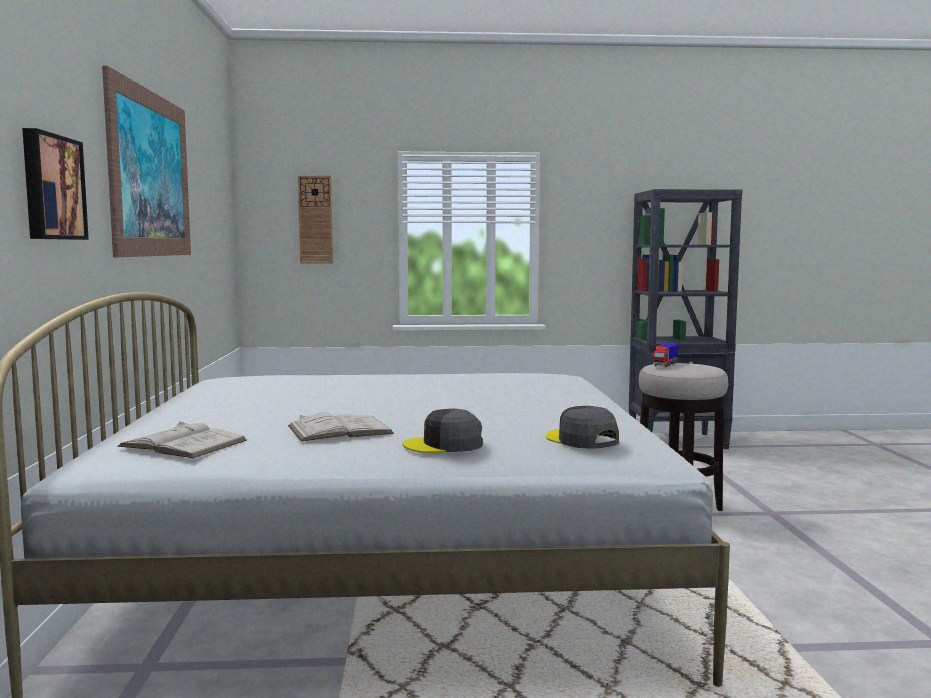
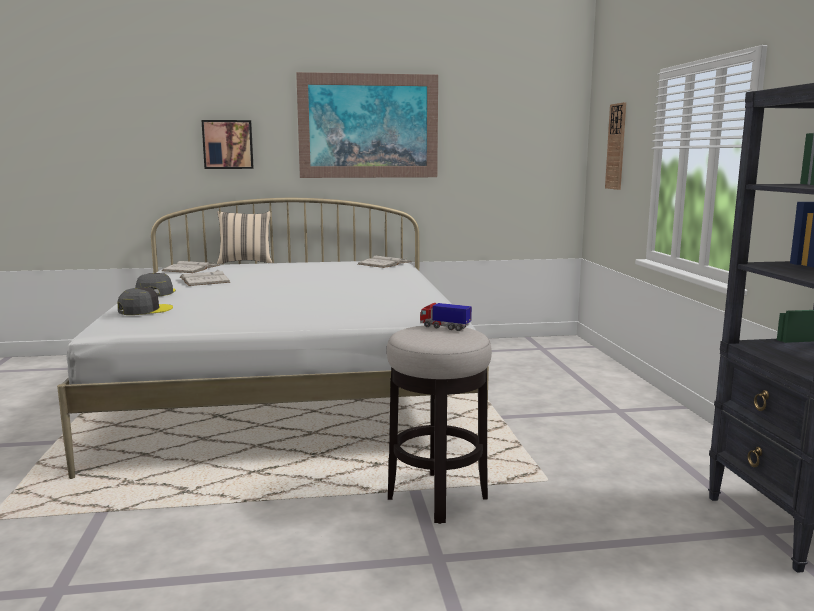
camera: 85 degrees right, 5 degrees up
(106, 428) = (246, 262): none -> beige pillow
(258, 376) = (384, 263): none -> white book

